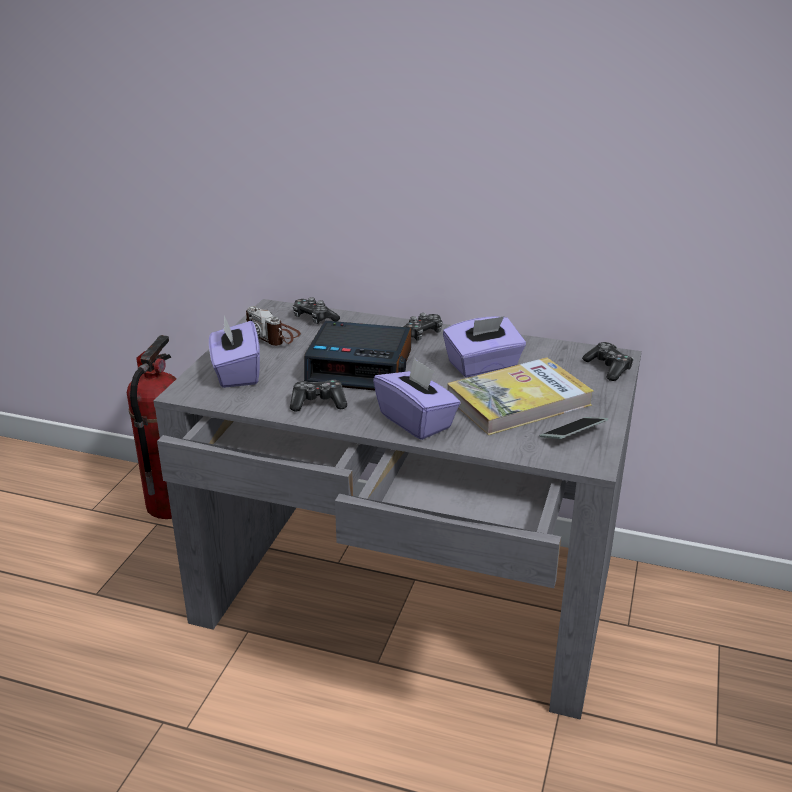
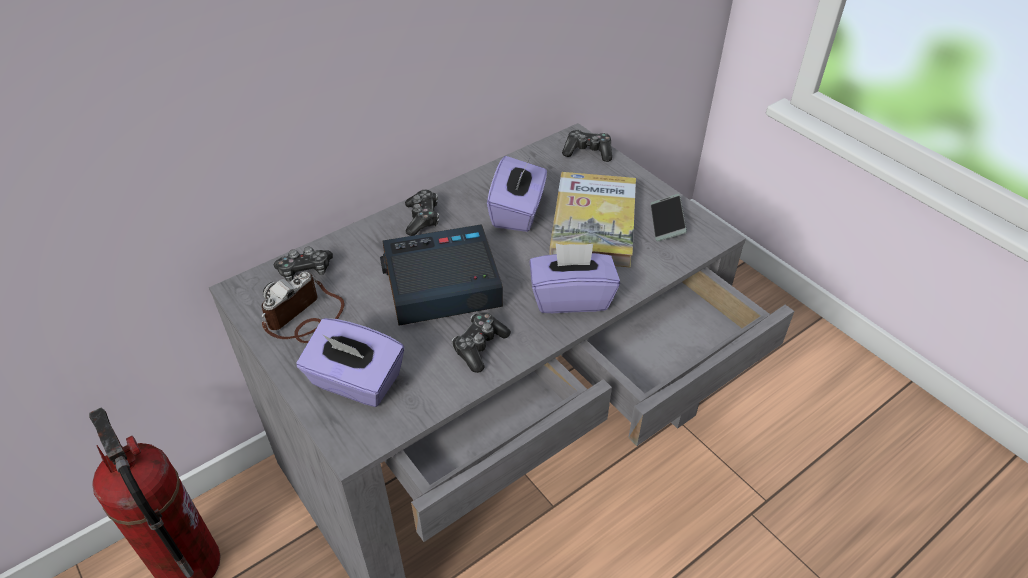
camera: 55 degrees left, 15 degrees up
(272, 335) = (304, 317): camera -> camera turned 135 degrees clockwise
(361, 367) = (441, 285): alarm clock -> alarm clock turned 150 degrees counterclockwise

